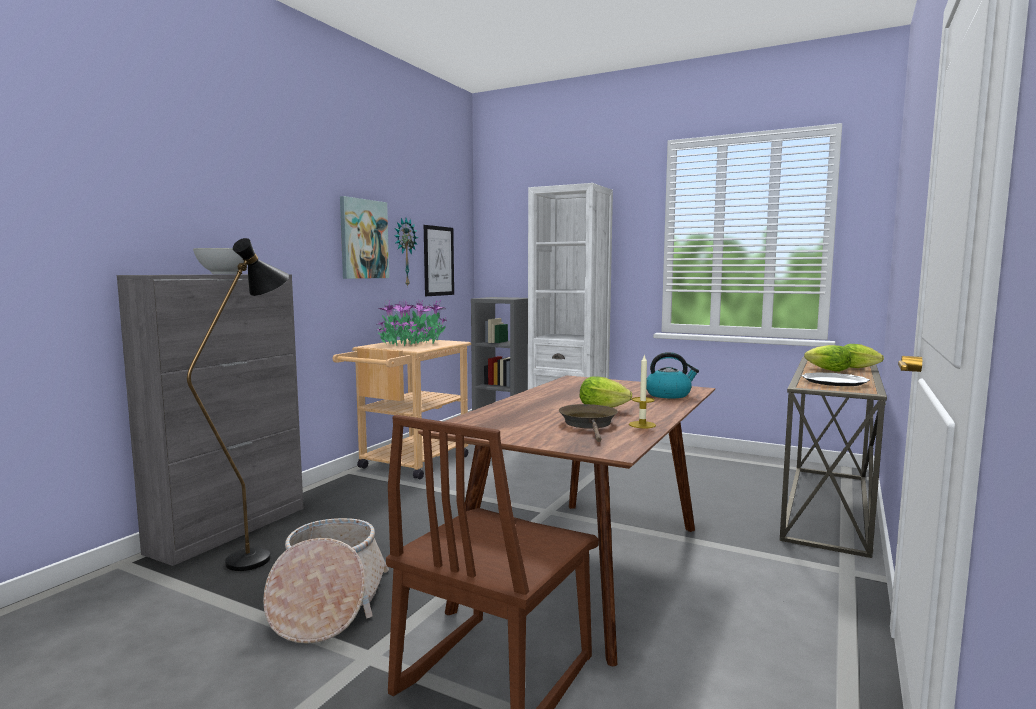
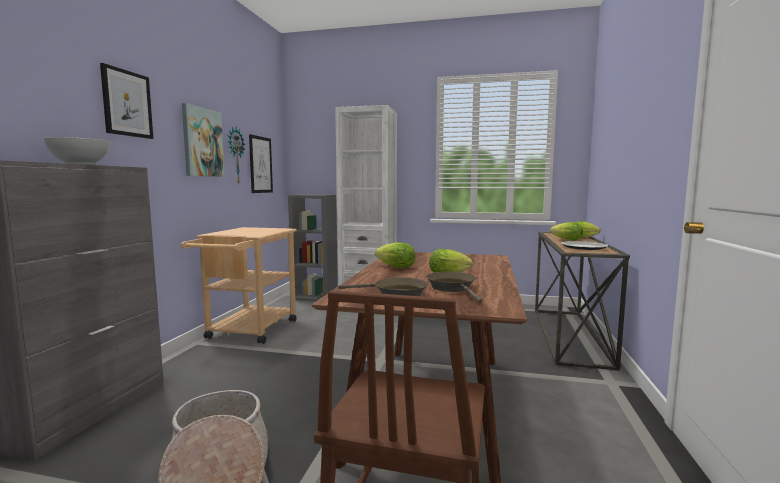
camera: 15 degrees left, 0 degrees up
(260, 554) = (132, 433): black floor lamp -> none
(278, 203) = (127, 103): none -> picture
(411, 343) = (248, 231): potted plant -> none
(516, 426) = (395, 294): none -> brown frying pan
(550, 396) = (395, 267): none -> lettuce
(642, 425) = (493, 286): candle -> none
(669, 395) = (483, 261): kettle -> none

